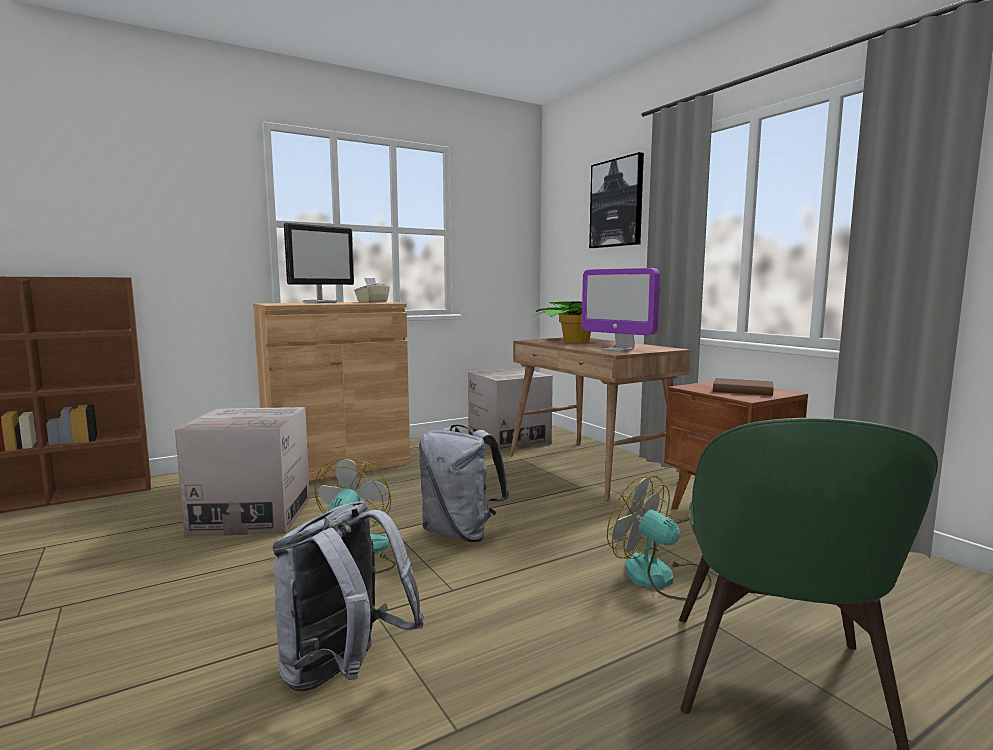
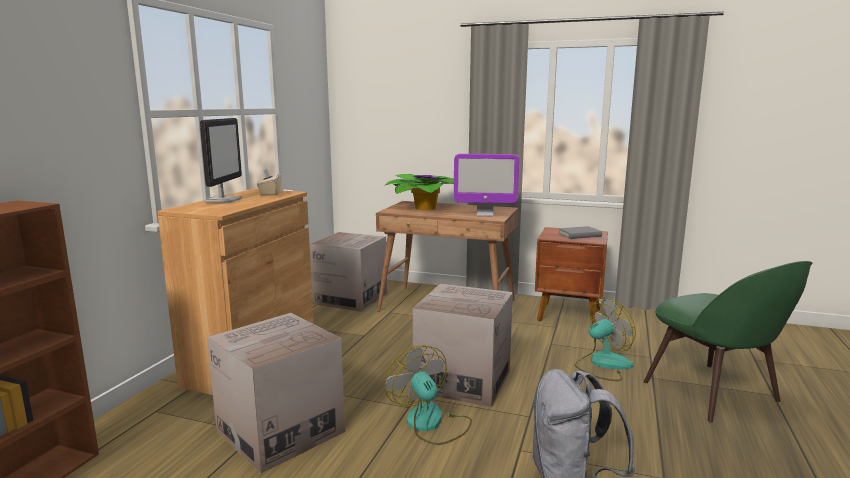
camera: 40 degrees left, 5 degrees up
(460, 533) = (463, 380): grey backpack -> cardboard box
(617, 203) = (425, 89): picture -> none
(660, 578) = (603, 364): fan -> fan turned 150 degrees clockwise
(742, 391) = (579, 235): brown book -> grey book

